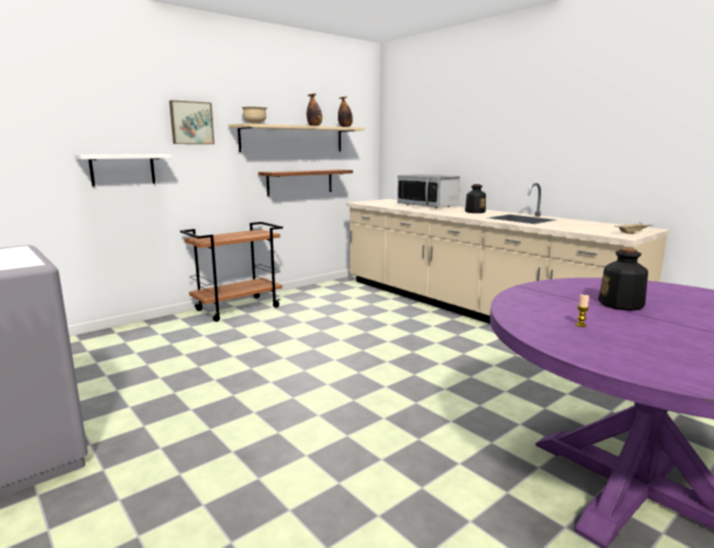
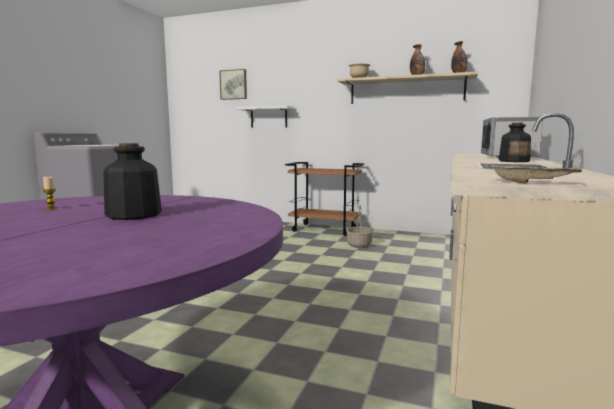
camera: 60 degrees right, 5 degrees down
(191, 123) = (315, 83): picture -> picture (233, 84)
(300, 182) = (411, 131): shelf -> none
(314, 310) = (359, 245): none -> basket

